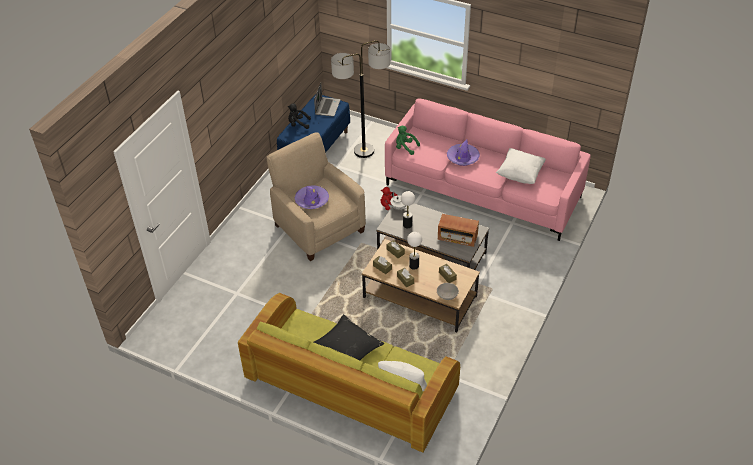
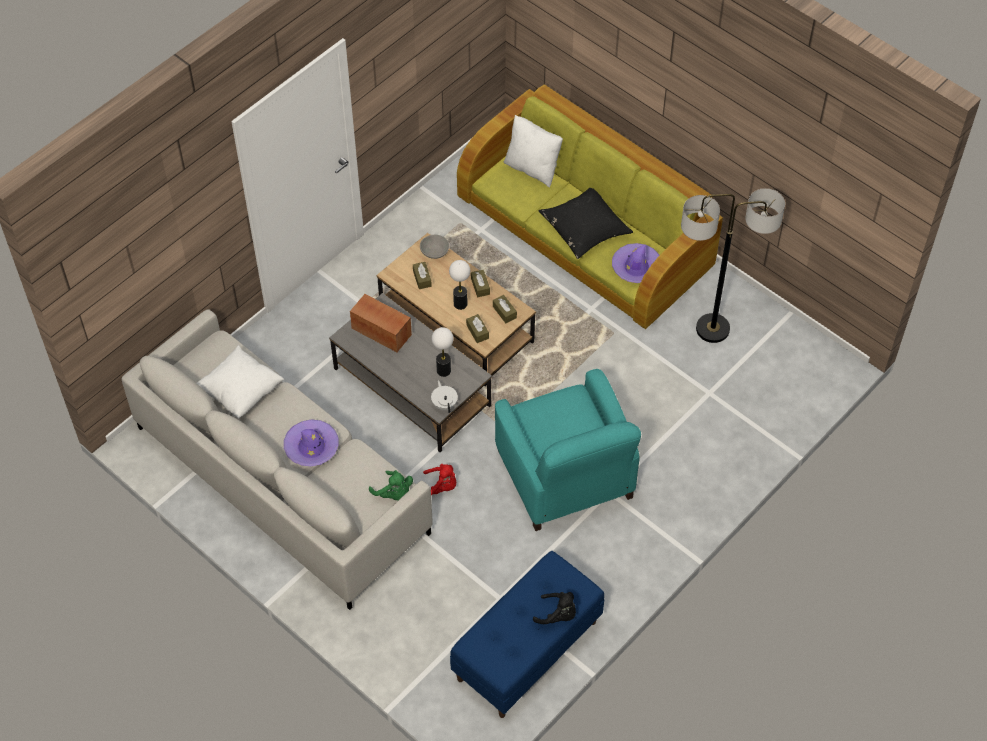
camera: 165 degrees left, 10 degrees up
(312, 200) = (576, 426): purple hat -> purple hat (636, 267)
(318, 227) = (565, 475): beige armchair -> turquoise armchair
(327, 107) = (493, 645): laptop -> none
(363, 151) = (443, 621): floor lamp -> floor lamp (713, 329)
(482, 191) = (282, 479): pink sofa -> grey sofa

